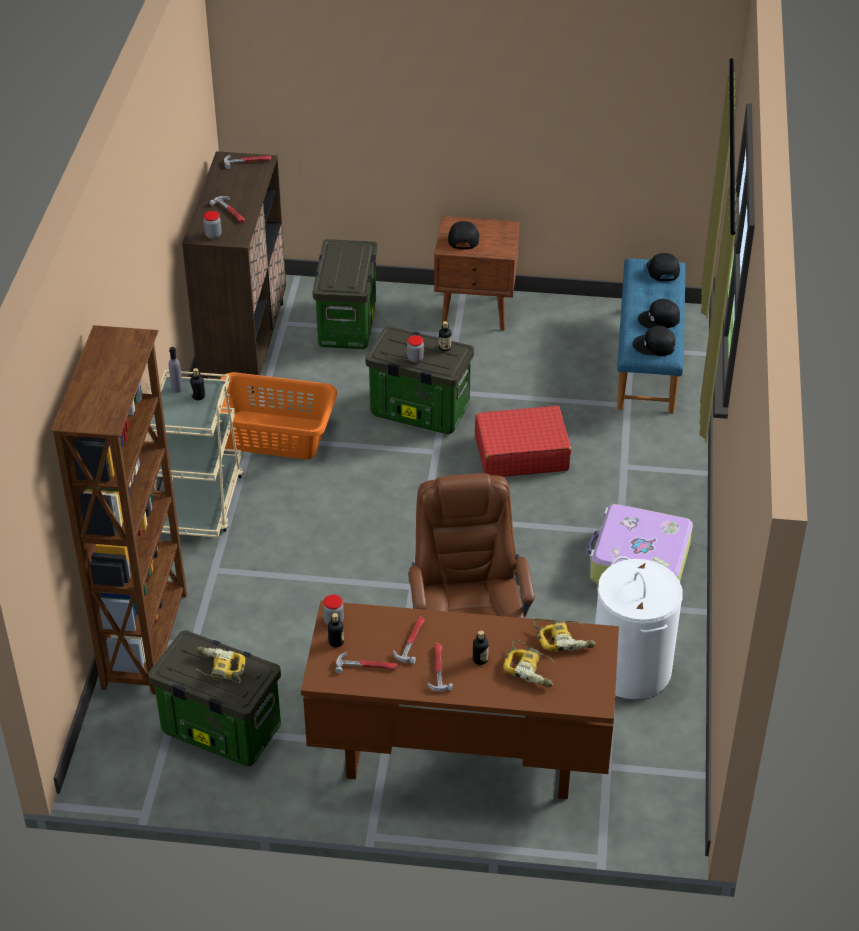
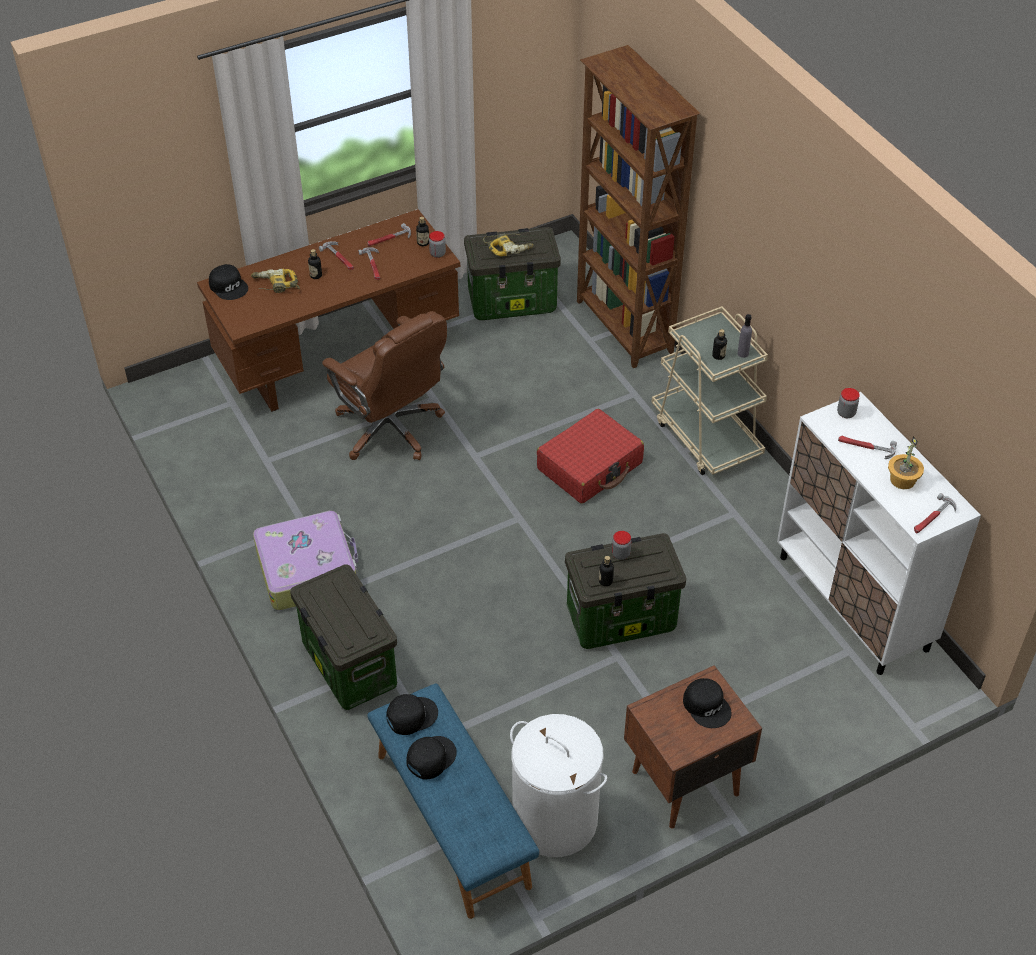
camera: 145 degrees right, 5 degrees up
(235, 186) = (902, 480): none -> potted plant
(244, 344) = (853, 603): brown cabinet -> white cabinet
(273, 435) = (719, 525): orange laundry basket -> none
(348, 325) = (788, 683): storage box -> storage box (348, 665)
(521, 453) = (490, 624): red suitcase -> red suitcase (590, 466)
(564, 639) = (266, 313): power drill -> none
(630, 669) = (257, 476): white laundry basket -> white laundry basket (555, 820)
(662, 270) = (478, 841): black cap -> black cap (229, 286)

